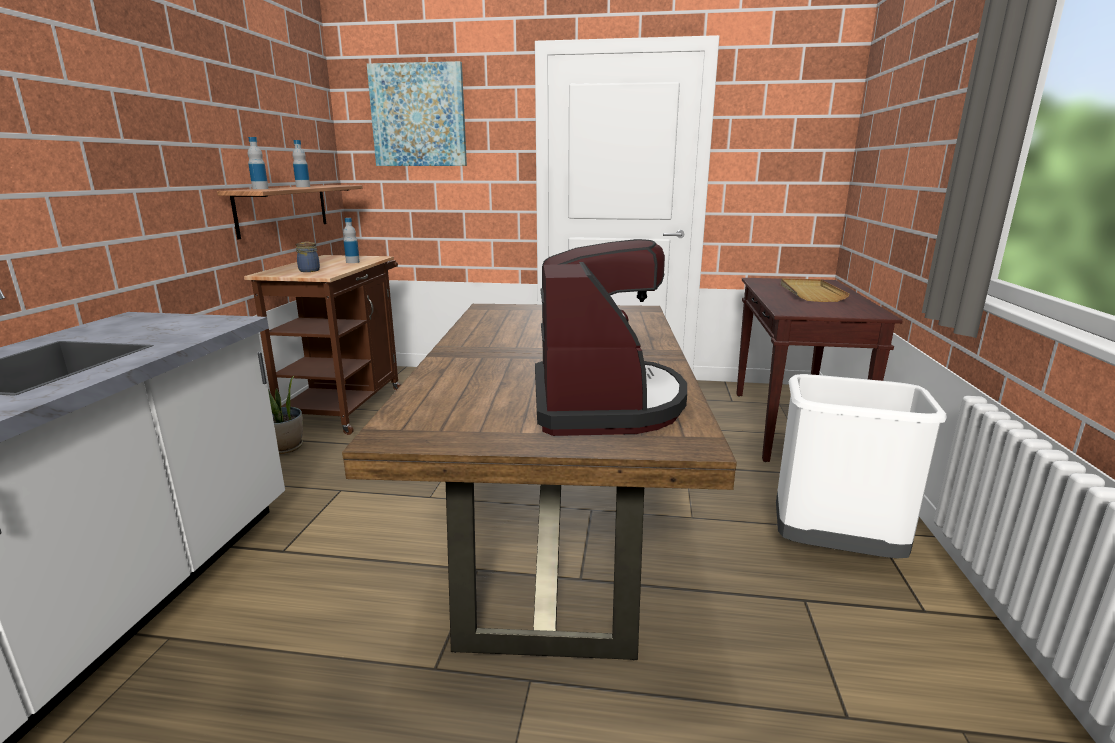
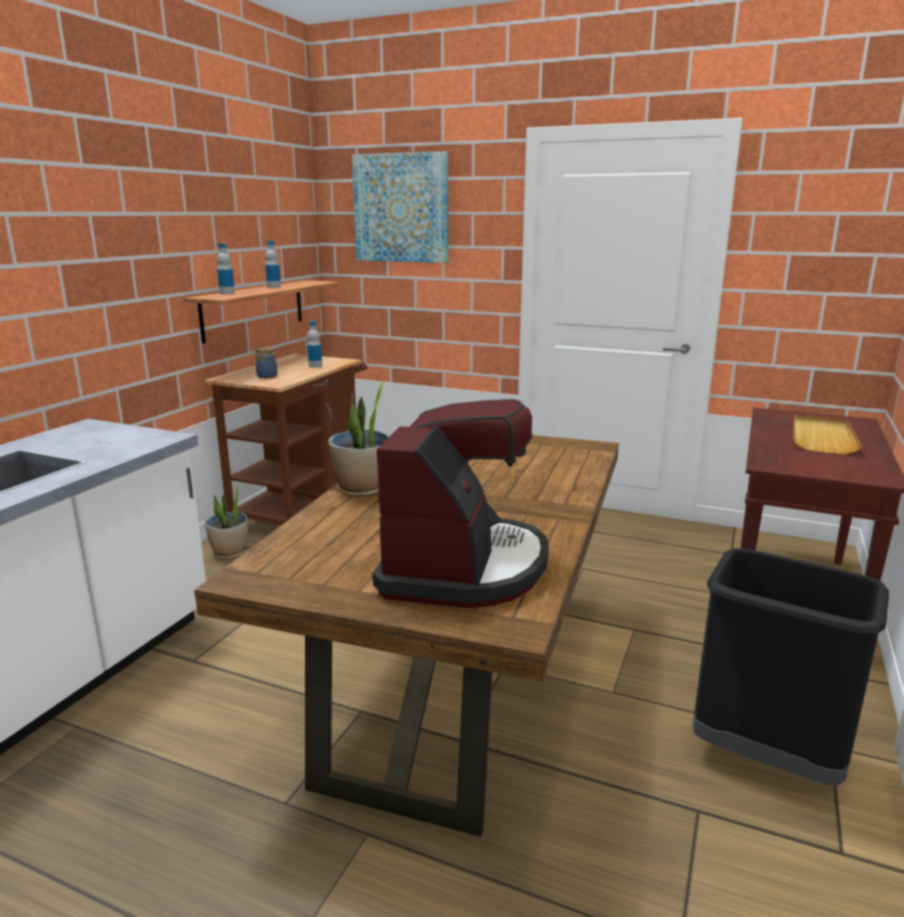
camera: 15 degrees right, 0 degrees up
(460, 354) = (362, 489): none -> potted plant
(835, 548) = (767, 757): white trash can -> black trash can

